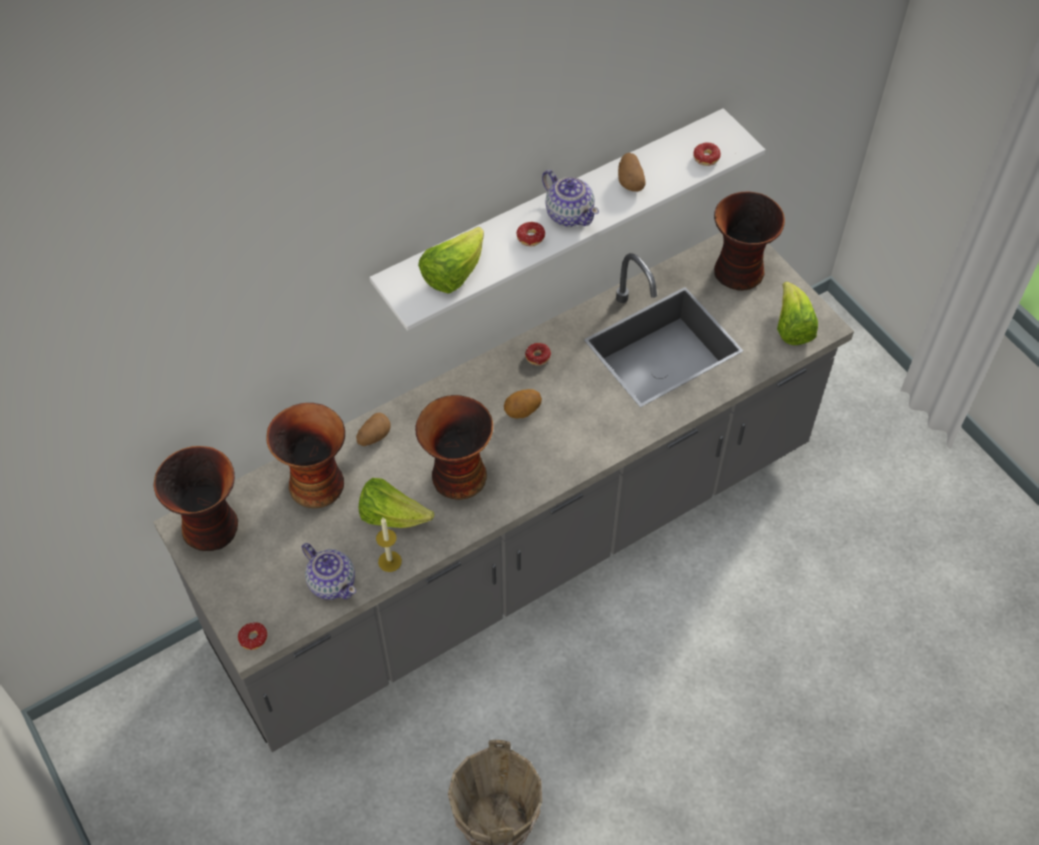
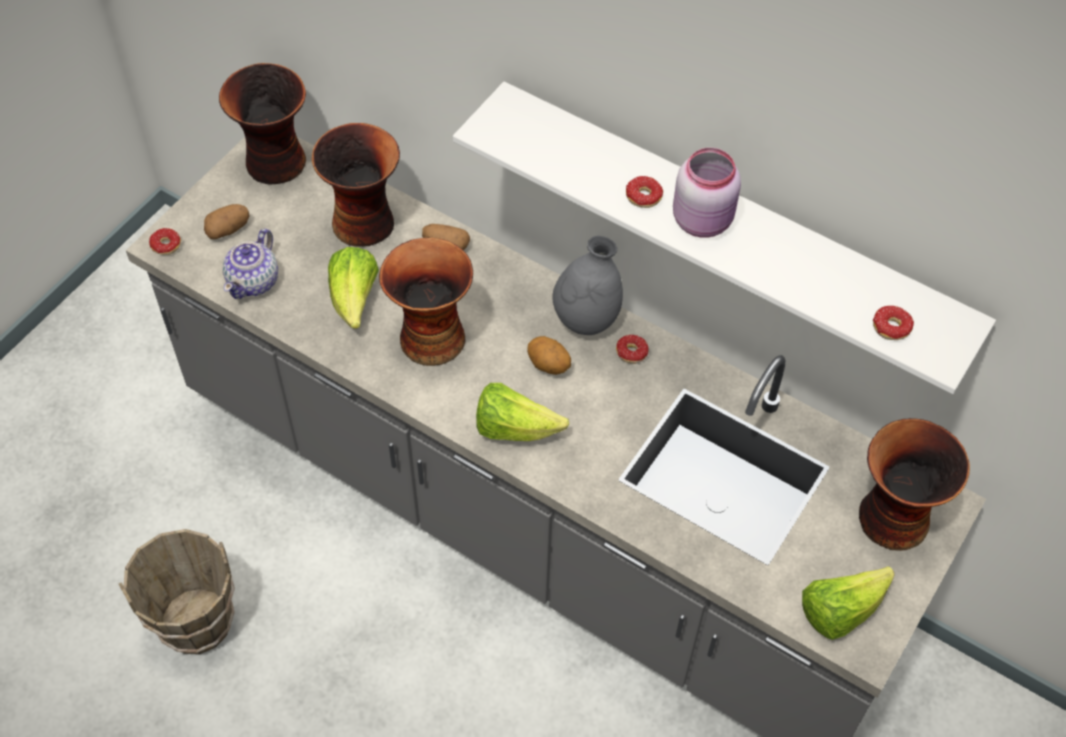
camera: 65 degrees right, 0 degrees up
(390, 561) = (299, 319): candle -> none
(453, 274) = (547, 147): lettuce -> lettuce (514, 428)
(493, 372) = (586, 319): none -> grey vase
(569, 214) = (704, 220): teapot -> pink jar
(630, 181) = (797, 261): potato -> potato (228, 229)

